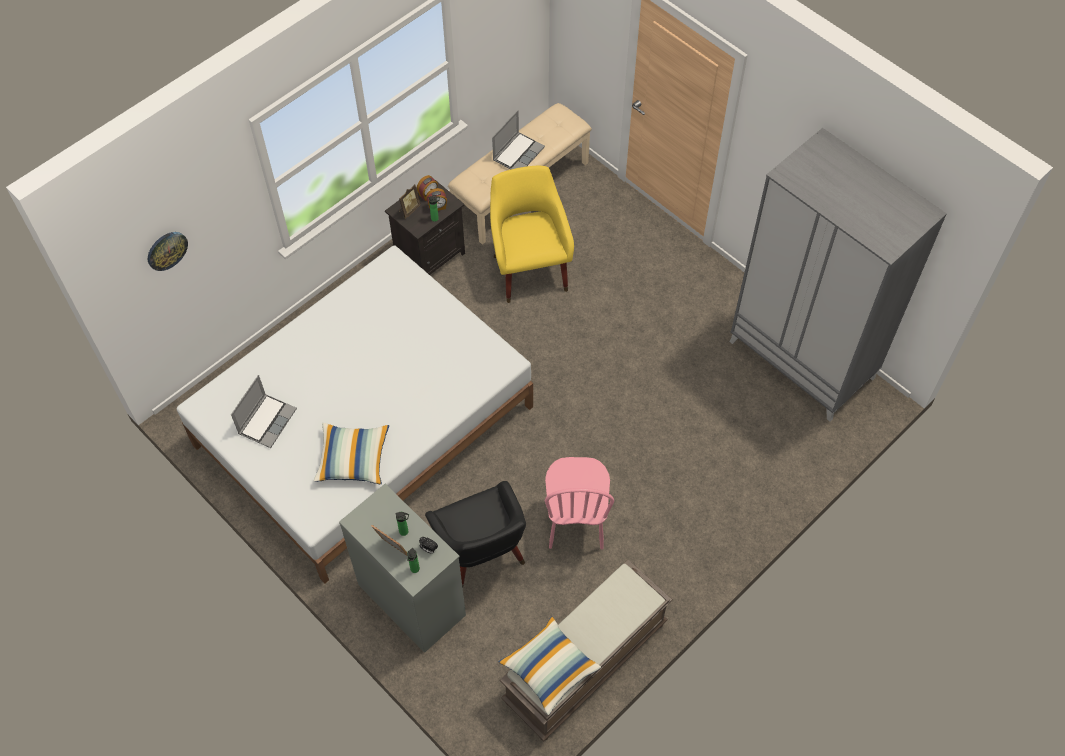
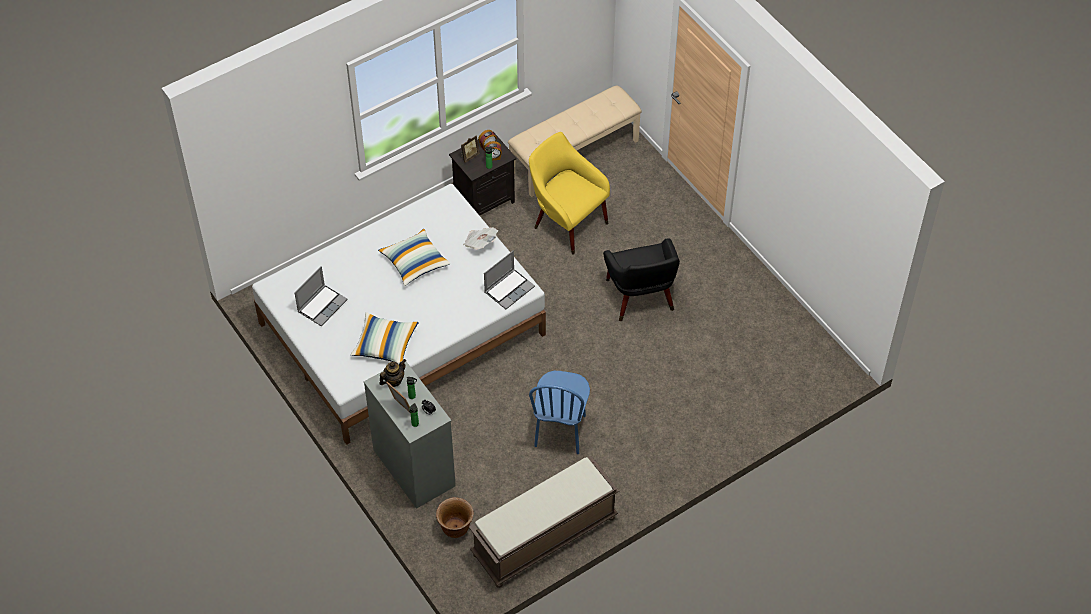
camera: 10 degrees right, 5 degrees down
(166, 250) = (266, 156): wall clock -> none
(376, 514) = (393, 380): none -> teapot
(443, 313) = (480, 243): none -> newspaper
(476, 670) = (455, 528): none -> brown planter
(481, 555) = (477, 443): black armchair -> black armchair (641, 299)
(518, 153) = (573, 123): laptop -> laptop (509, 289)
(529, 268) = (567, 222): yellow armchair -> yellow armchair turned 45 degrees counterclockwise
(549, 669) = (509, 523): pillow -> pillow (414, 263)
(575, 523) = (560, 431): pink chair -> blue chair
(802, 360) = (785, 331): grey wardrobe -> none

